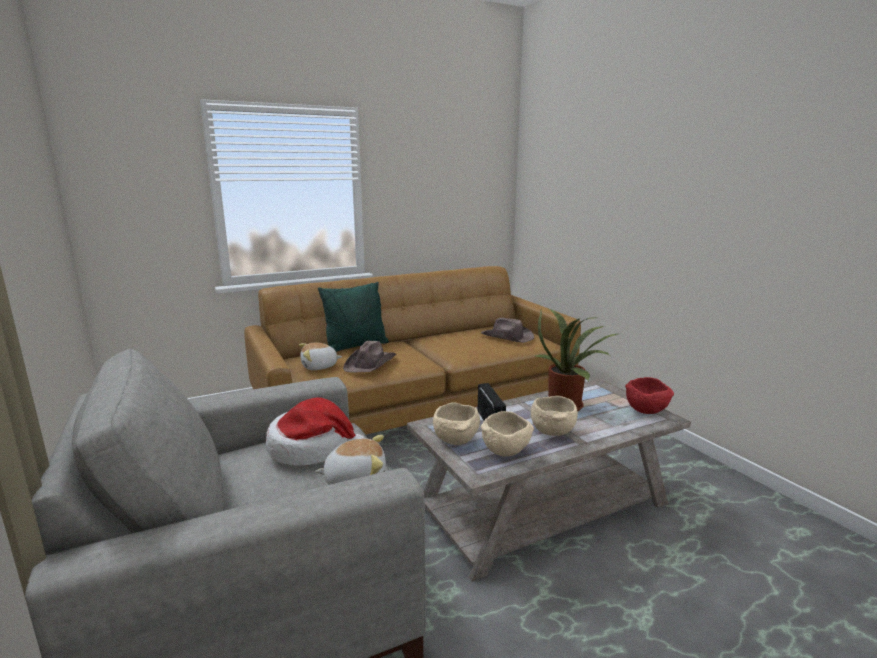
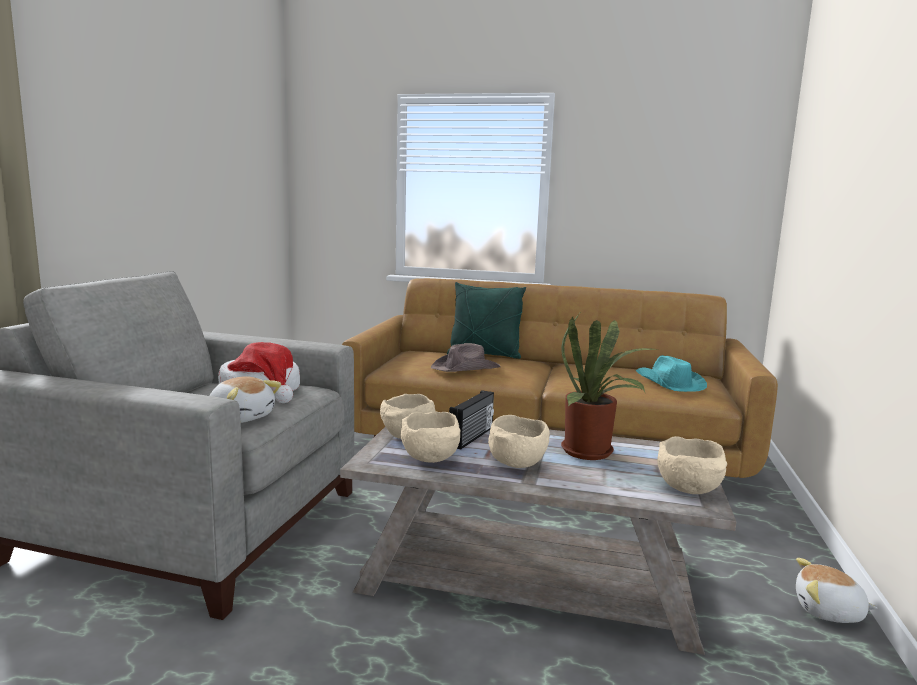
camera: 40 degrees right, 5 degrees down
(319, 367) = (419, 360): plush toy -> plush toy (828, 612)
(507, 337) = (669, 383): brown hat -> turquoise hat
(646, 411) = (690, 490): red bowl -> beige bowl

